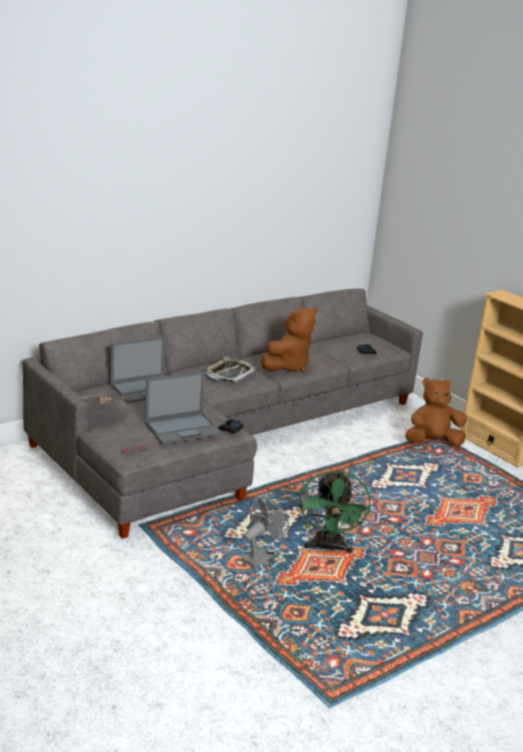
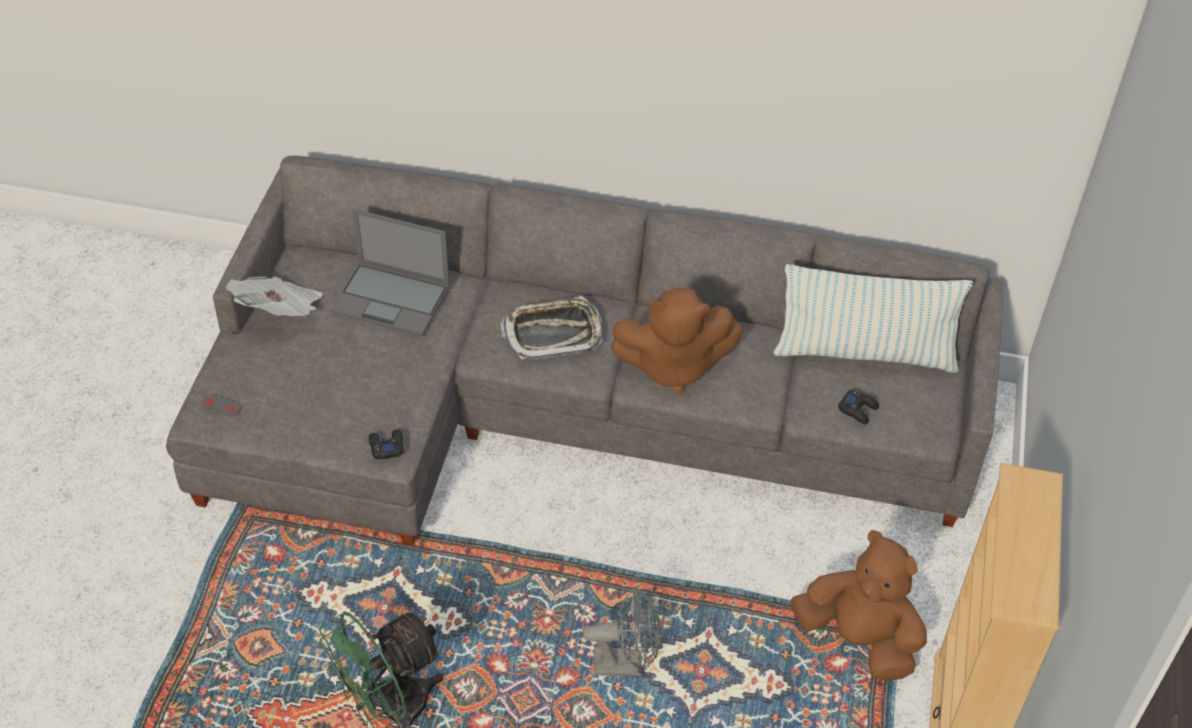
camera: 50 degrees right, 25 degrees up
(183, 428) = (323, 407): laptop -> none
(261, 557) = (295, 657): grey fan -> grey fan (626, 663)
(340, 340) = (864, 353): none -> pillow

